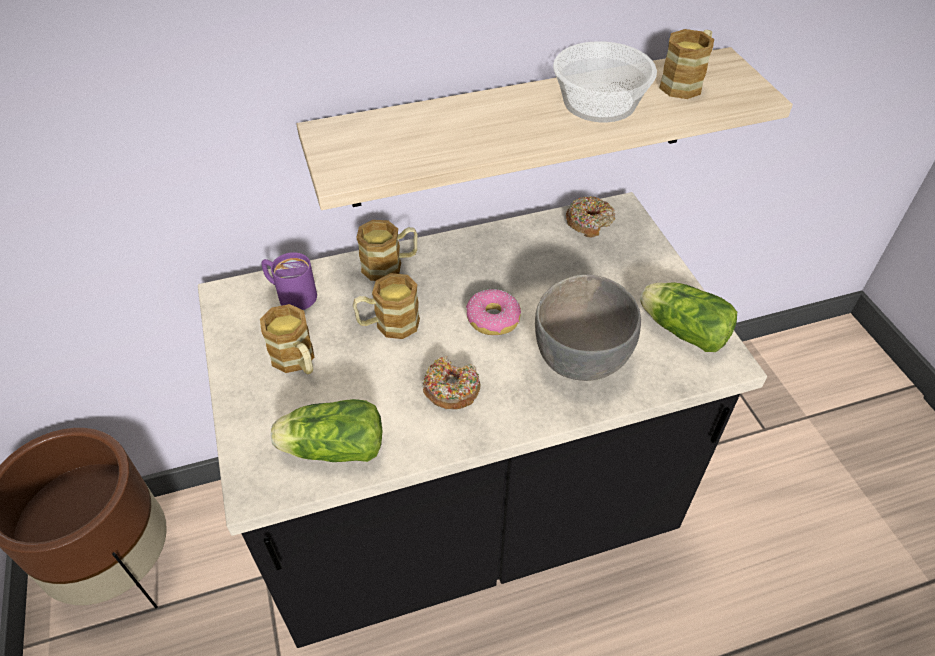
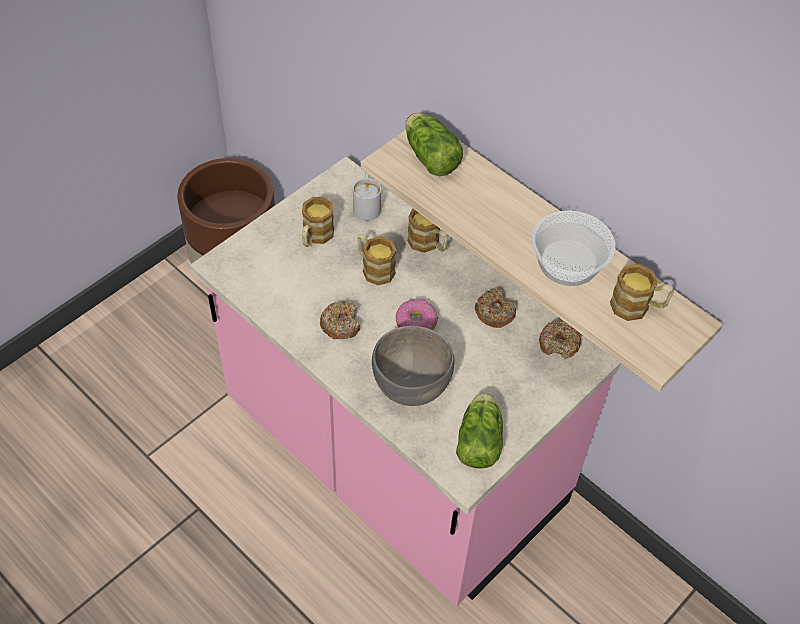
camera: 60 degrees right, 5 degrees up
(290, 294) = (366, 205): purple mug -> white mug
(330, 448) = (262, 284): lettuce -> lettuce (429, 155)
(467, 515) = (393, 457): black counter -> pink counter
(520, 251) = (494, 313): none -> donut

